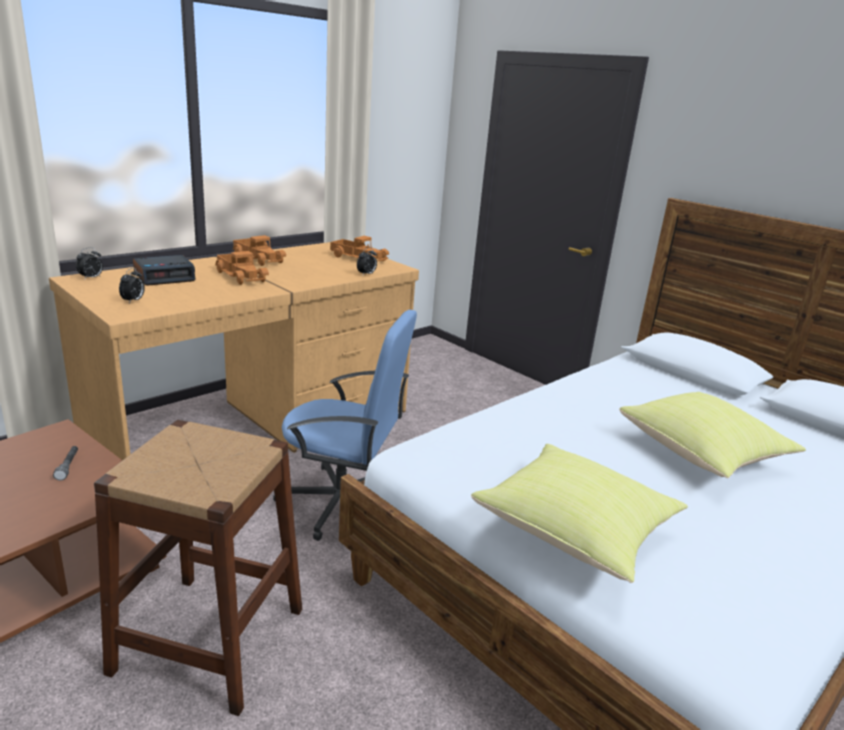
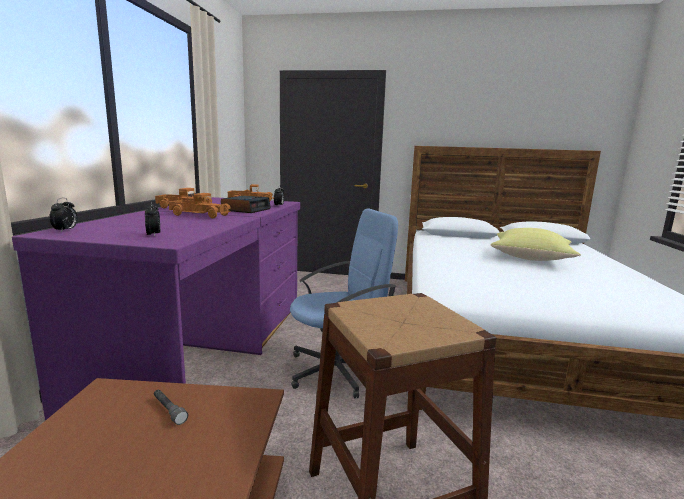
camera: 35 degrees left, 10 degrees down
(165, 277) = (137, 222): alarm clock -> alarm clock (246, 209)
(256, 428) = (209, 350): brown desk -> purple desk
(576, 531) = (571, 298): yellow pillow -> none

